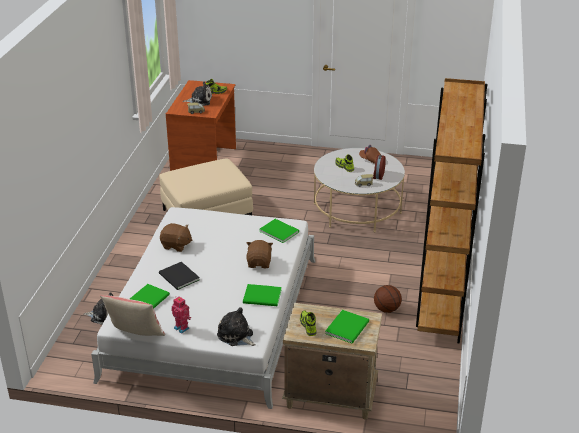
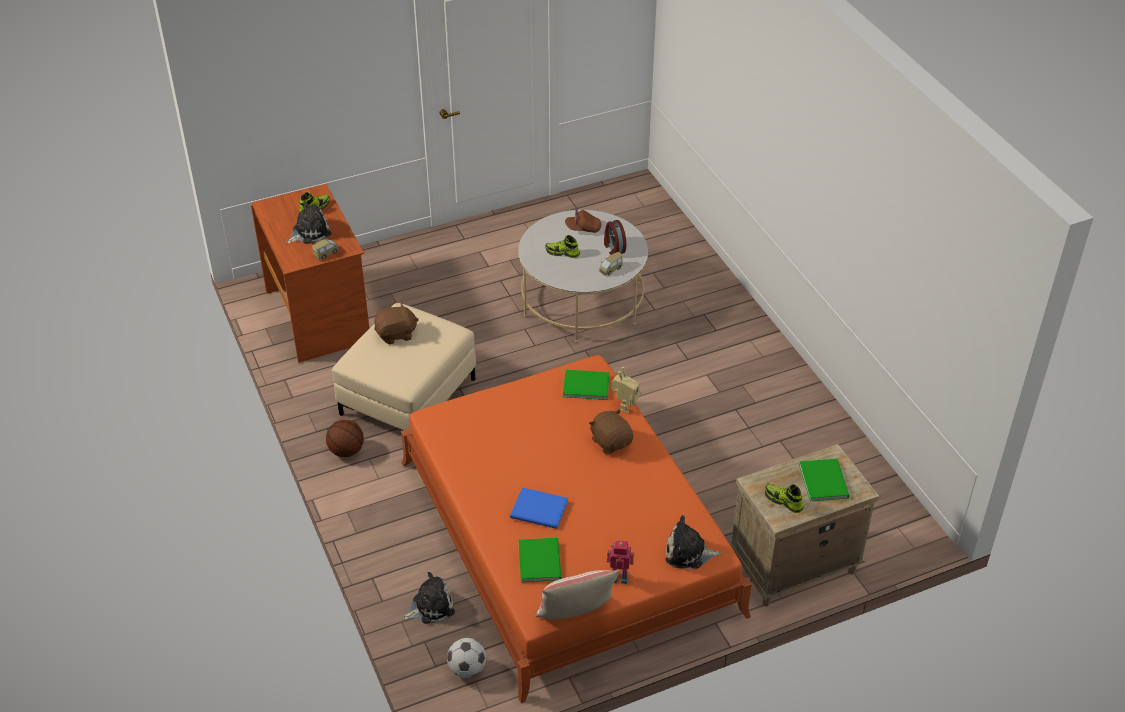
camera: 35 degrees left, 10 degrees up
(86, 353) = (467, 669): none -> football
(176, 245) = (484, 467): brown plush toy -> brown plush toy (396, 334)
(179, 277) = (540, 511): black book -> blue book
(214, 316) = (567, 536): white bed -> orange bed
(263, 297) = (664, 486): green book -> none
(289, 250) = (624, 406): none -> toy robot
(387, 309) = (747, 424): basketball -> basketball (347, 451)
(441, 296) = (786, 378): brown bookcase -> none

